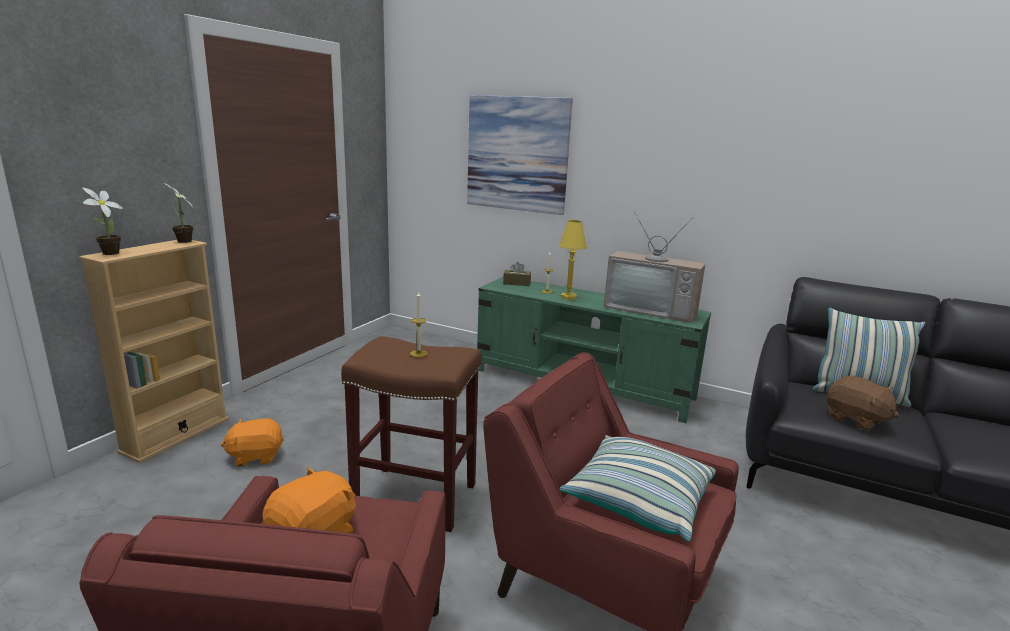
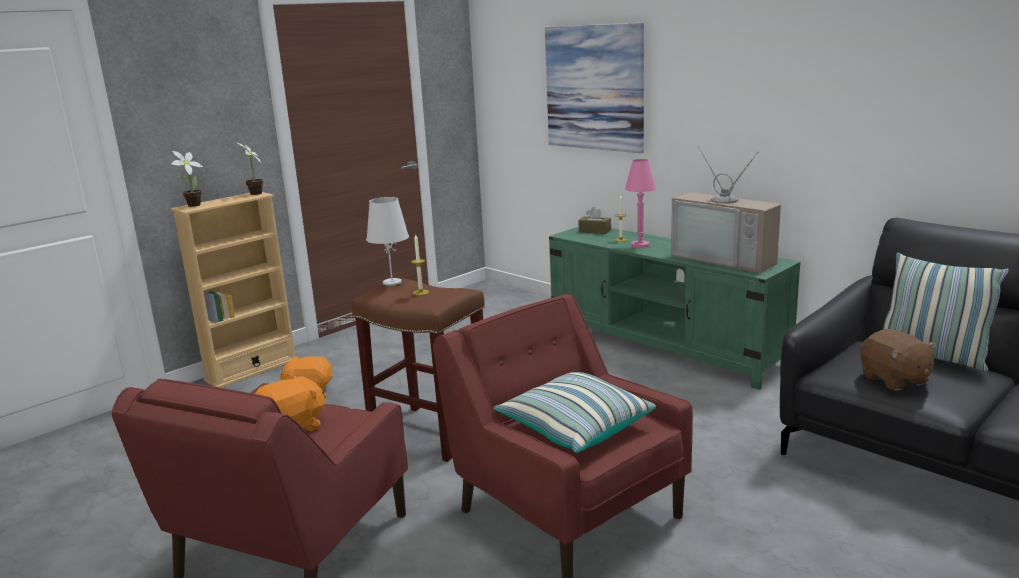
camera: 20 degrees right, 0 degrees up
(379, 342) = (391, 282): none -> white table lamp
(568, 297) = (640, 245): yellow table lamp -> pink table lamp

